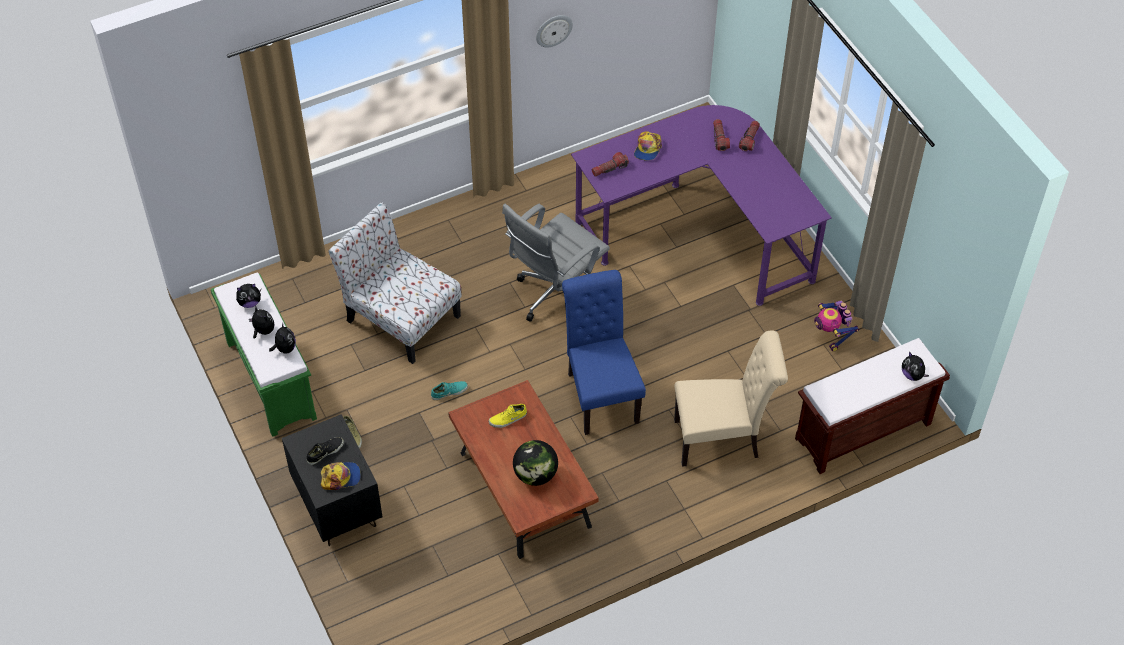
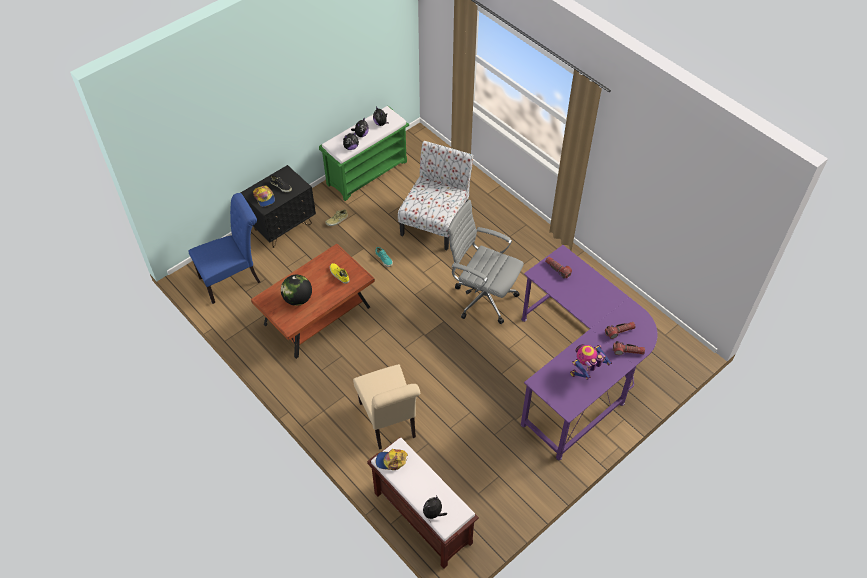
camera: 75 degrees right, 0 degrees up
(553, 30) = (629, 177): wall clock -> none
(600, 393) = (407, 341): blue chair -> blue chair (234, 278)
(647, 149) = (588, 288): cap -> cap (391, 461)
(831, 335) = (509, 480): toy robot -> toy robot (586, 371)

